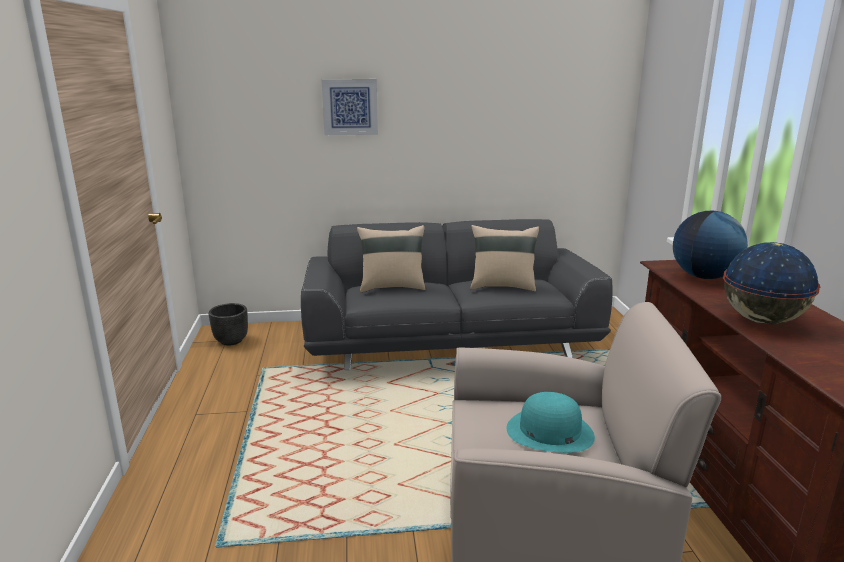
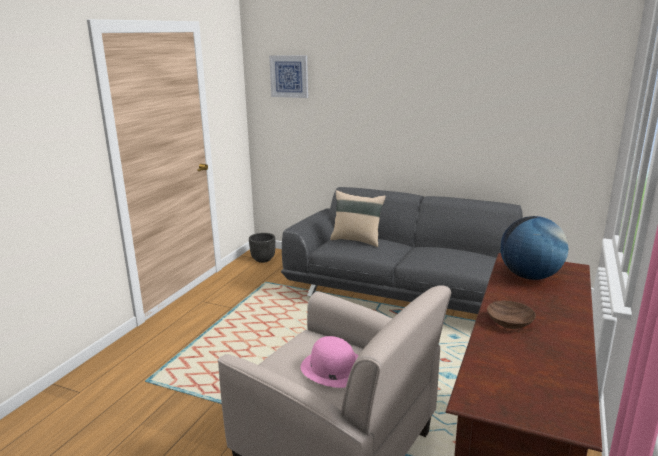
camera: 30 degrees right, 0 degrees up
(350, 107) = (360, 96): picture -> picture (289, 76)
(502, 286) = (442, 256): beige pillow -> none
(549, 432) = (332, 368): turquoise hat -> pink hat
(762, 320) = (511, 322): globe -> brown bowl

